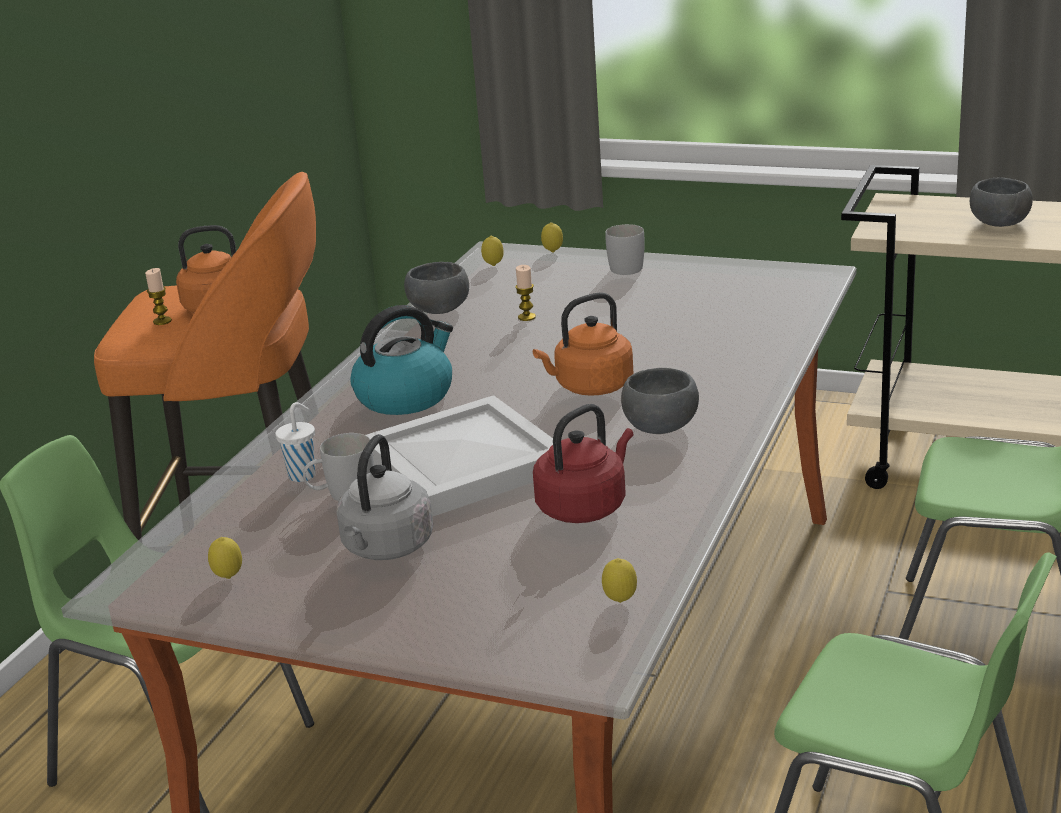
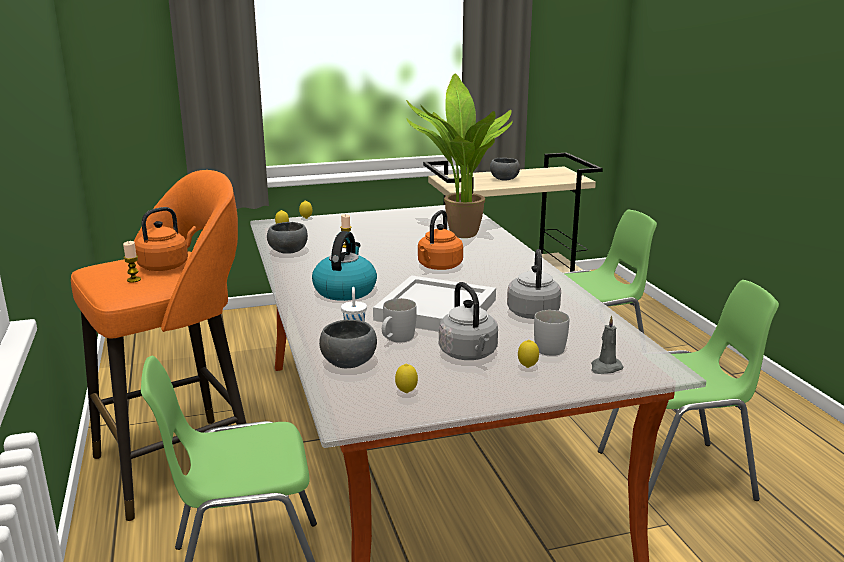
camera: 40 degrees left, 5 degrees down
(518, 634) = (605, 368): none -> grey candle
(585, 507) = (533, 312): red kettle -> grey kettle
(620, 602) = (623, 342): lemon -> lemon (527, 367)
(628, 266) = (360, 218): white mug -> white mug (546, 347)
(661, 426) = (504, 274): grey bowl -> grey bowl (349, 362)
(722, 331) = (458, 234): none -> potted plant

